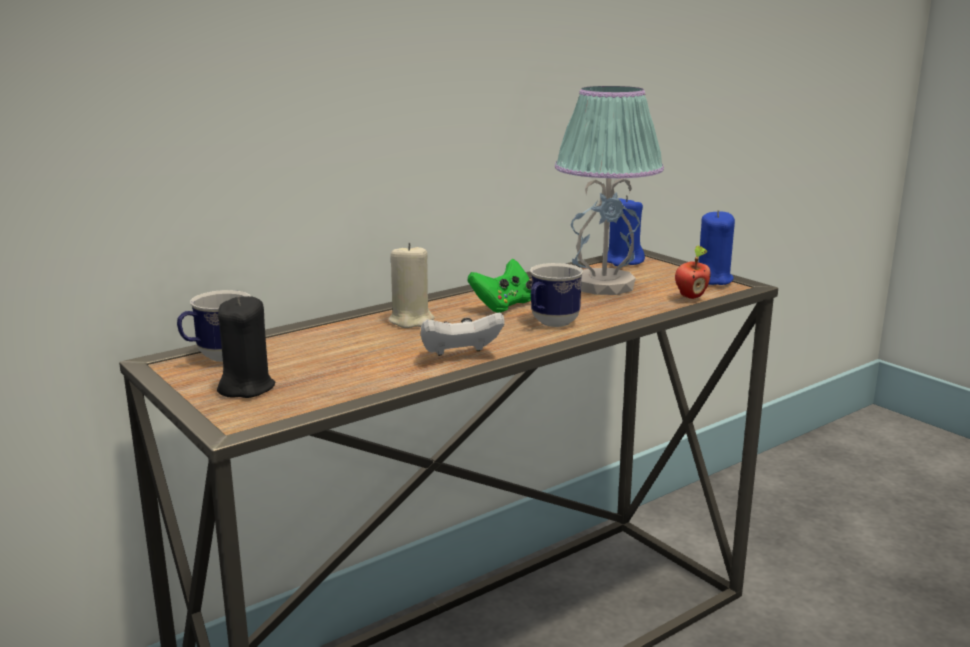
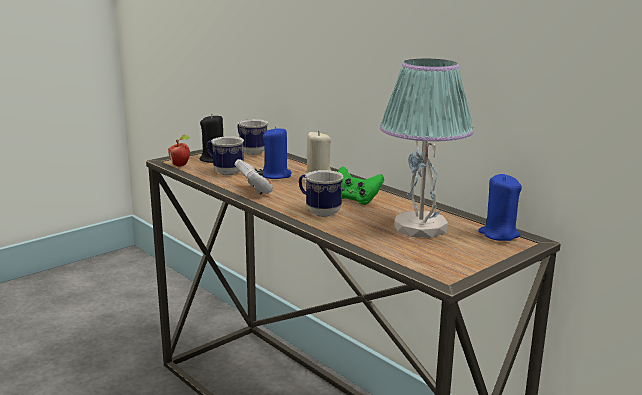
camera: 85 degrees right, 0 degrees up
(335, 378) = (224, 171): none -> mug
(691, 296) = (398, 254): apple -> apple (181, 165)
(712, 279) = (457, 266): blue candle -> blue candle (276, 175)

